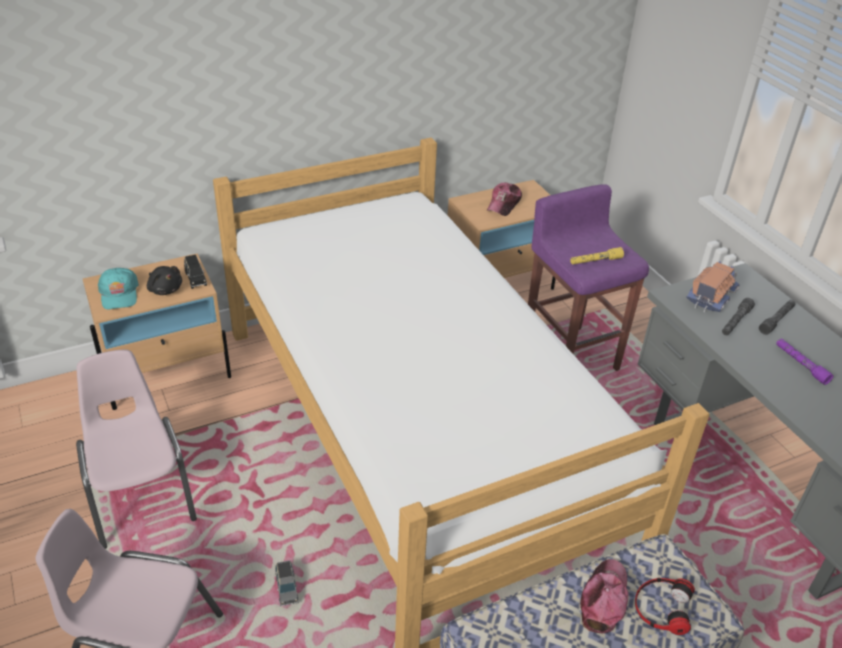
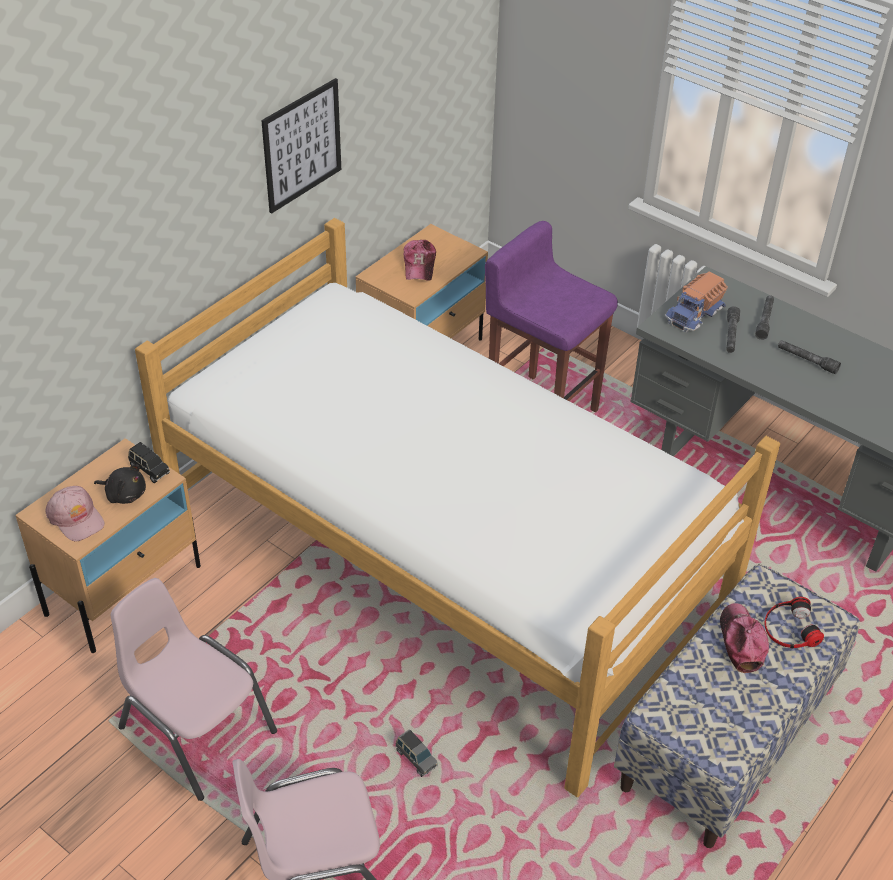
camera: 25 degrees left, 5 degrees up
(119, 294) = (76, 518): turquoise cap -> pink cap
(407, 62) = (302, 145): none -> picture
(595, 261) = (565, 309): yellow flashlight -> none
(711, 296) = (695, 314): toy truck -> toy truck turned 150 degrees counterclockwise
(800, 364) = (807, 360): purple flashlight -> grey flashlight

